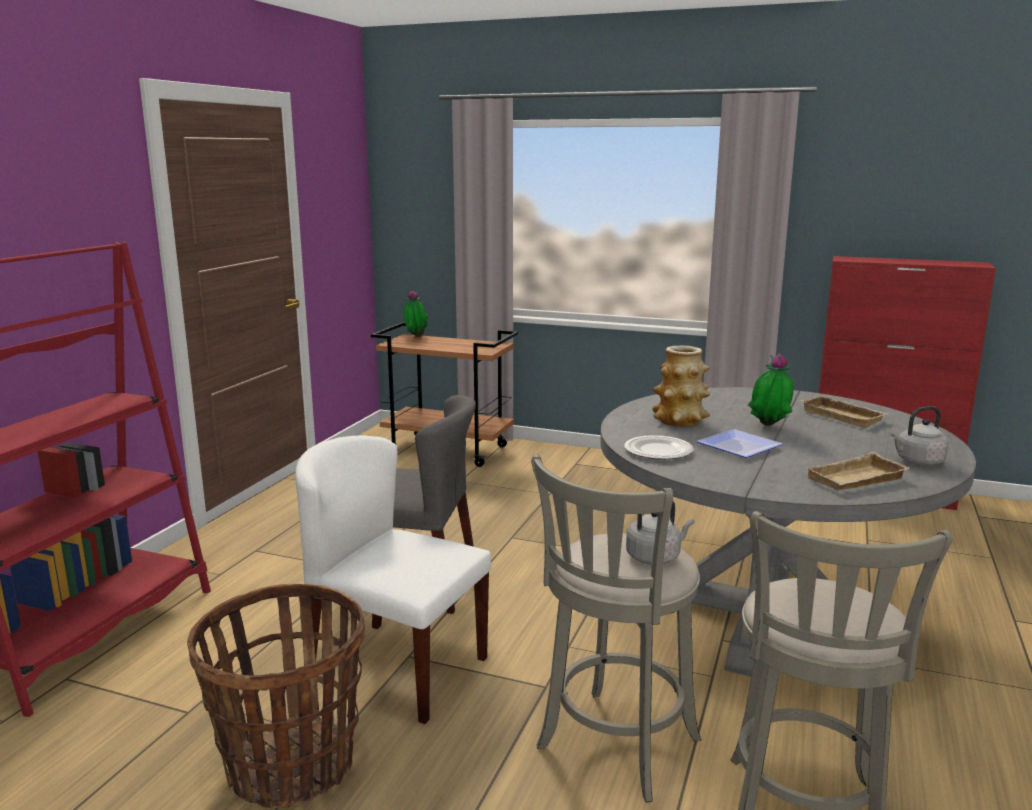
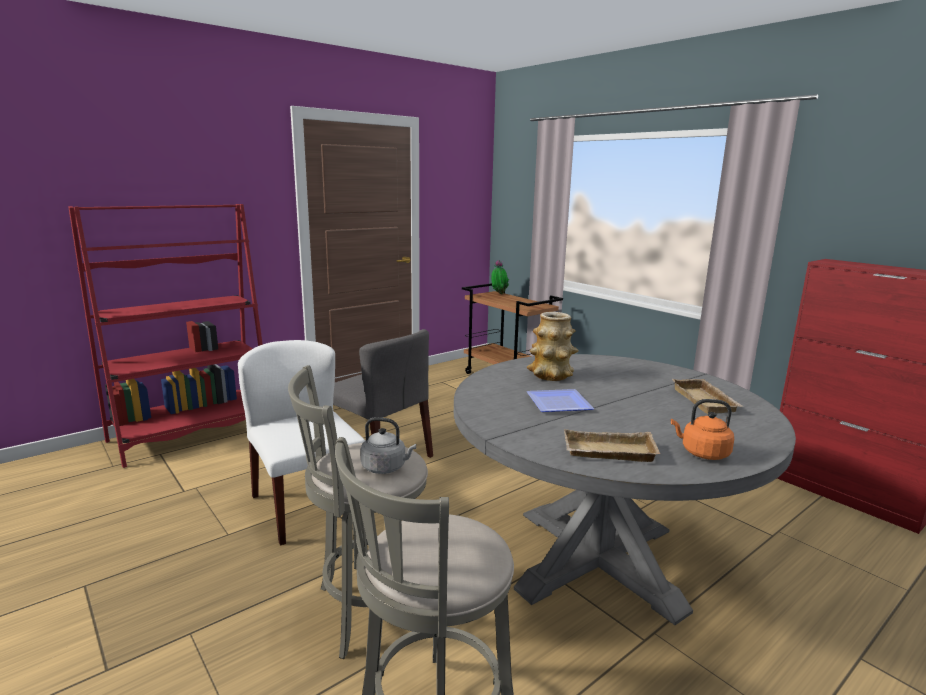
camera: 30 degrees right, 0 degrees up
(291, 766) = (188, 541): basket -> none
(658, 451) = (489, 392): plate -> none
(769, 427) = (616, 395): potted plant -> none
(917, 461) = (702, 453): grey kettle -> orange kettle

